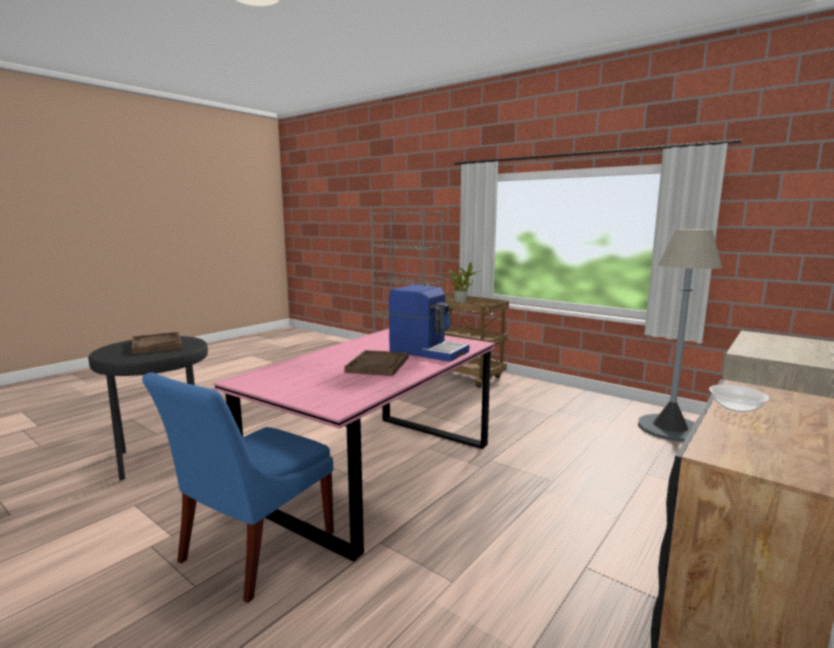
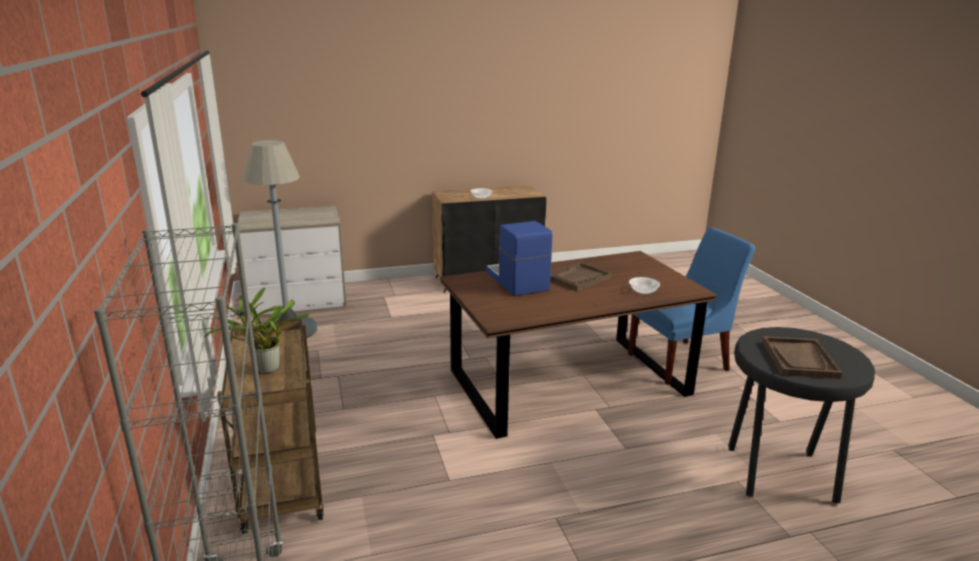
camera: 145 degrees left, 10 degrees up
(299, 367) = (643, 291): none -> bowl
(374, 470) = (569, 382): pink dining table -> brown dining table

